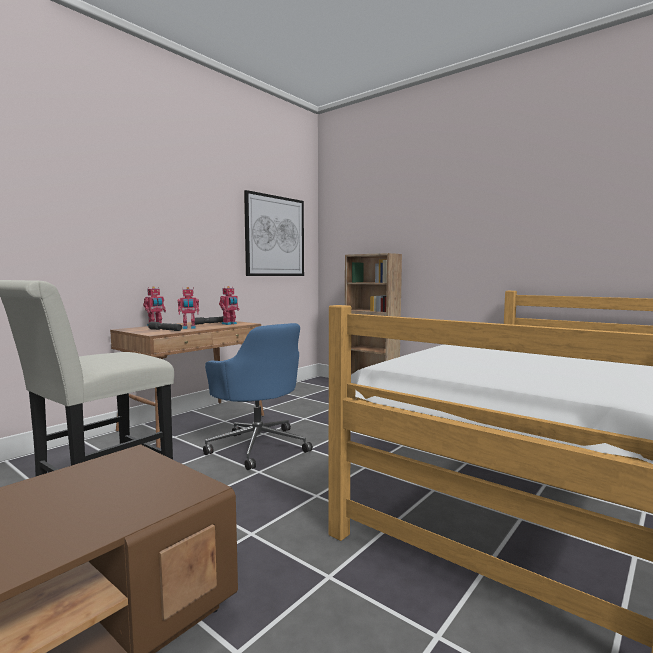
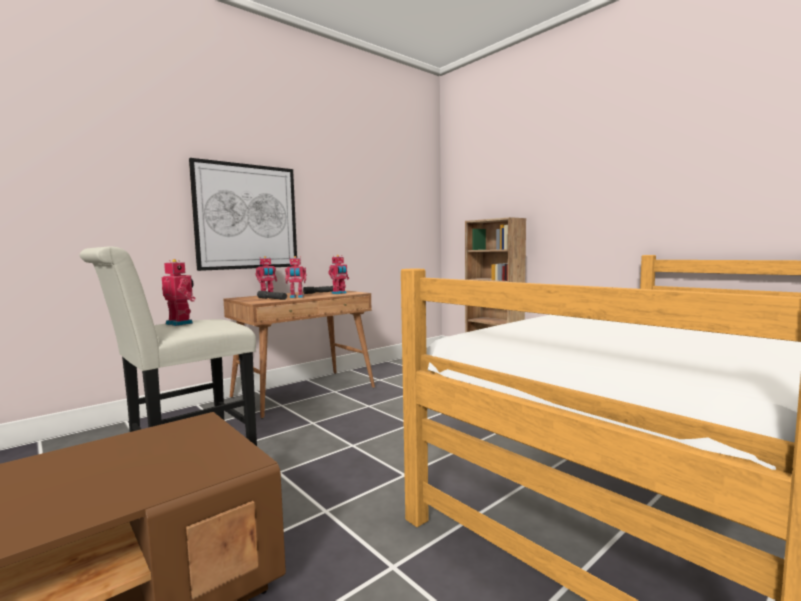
camera: 10 degrees right, 0 degrees up
(95, 357) = (181, 323): none -> toy robot
(258, 446) = (359, 418): blue office chair -> none
(275, 236) = (393, 204): picture -> picture (247, 217)

